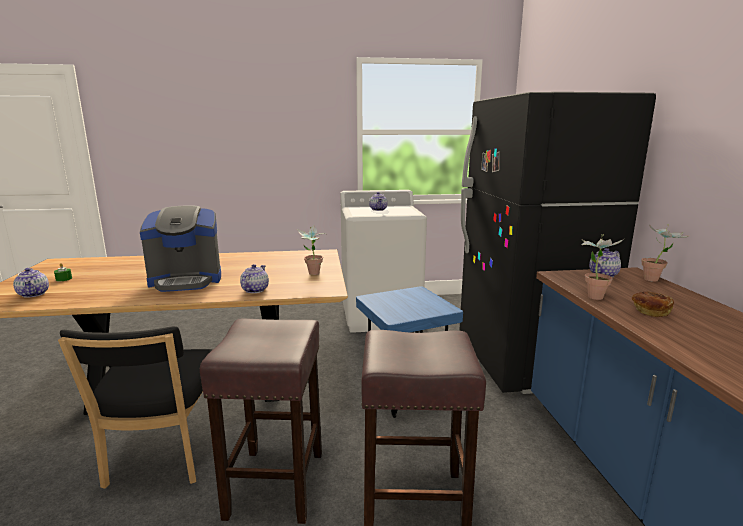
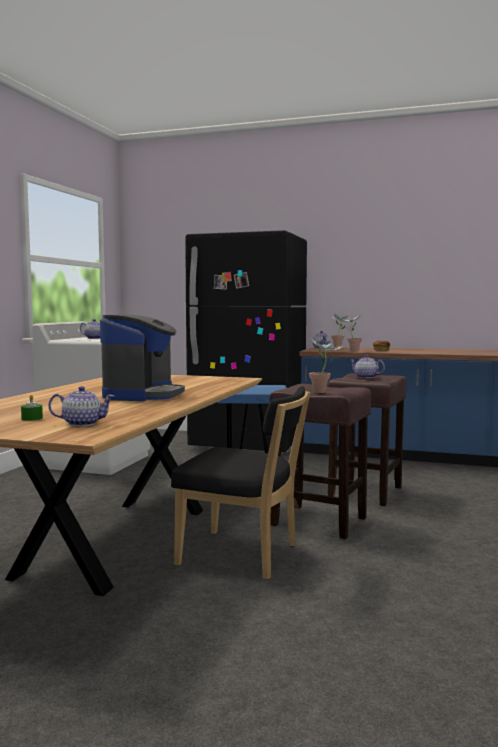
camera: 65 degrees left, 10 degrees down
(255, 290) = (211, 386): teapot -> teapot (366, 377)
(313, 274) = (194, 378): potted plant -> potted plant (323, 392)

